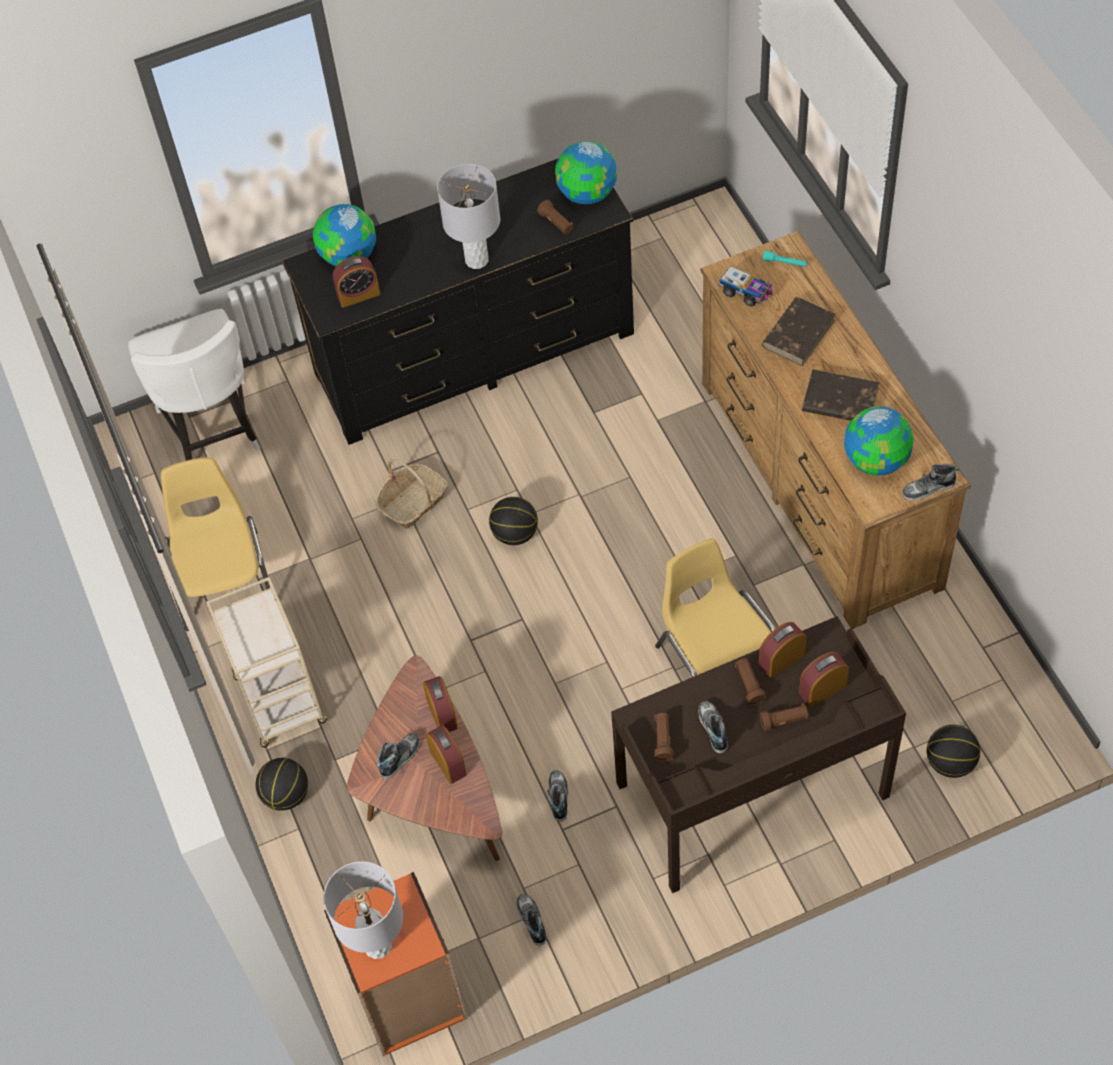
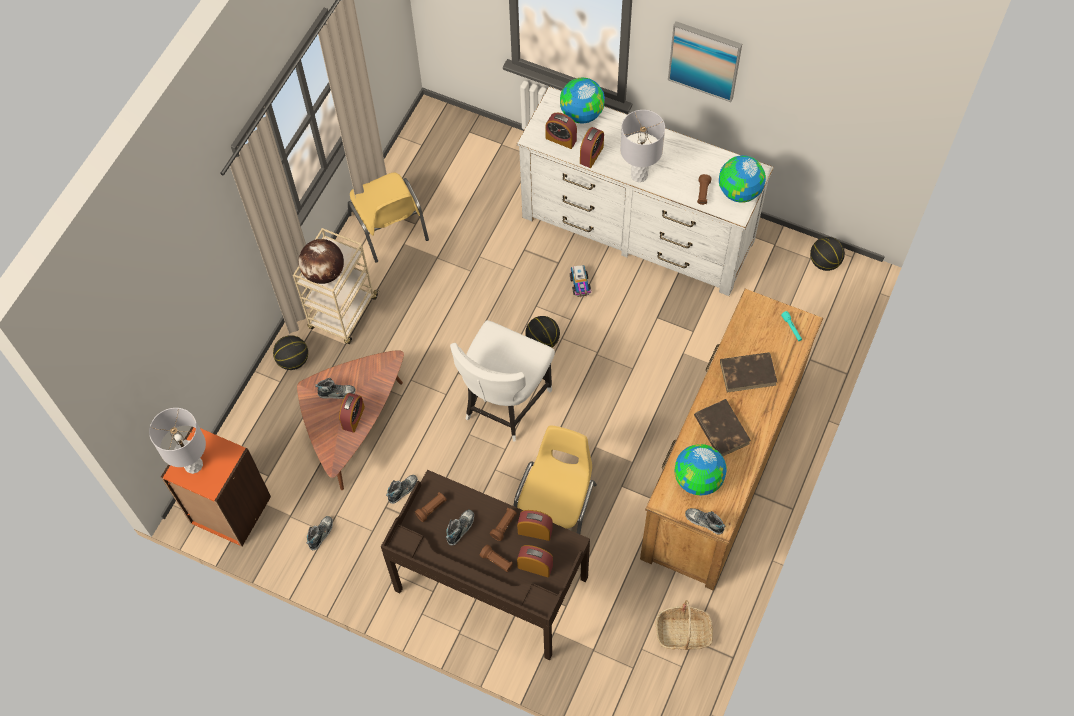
camera: 45 degrees right, 5 degrees up
(212, 430) = (471, 148): white chair -> white chair (504, 404)
(223, 578) = (389, 228): yellow chair -> yellow chair turned 120 degrees clockwise
(260, 645) = (324, 273): none -> globe
(413, 502) = (516, 277): basket -> basket (683, 632)
(442, 713) = (379, 391): alarm clock -> alarm clock (591, 155)
(448, 80) = (704, 60): none -> picture
(474, 353) = (638, 229): black dresser -> white dresser
(746, 292) = (750, 324): toy truck -> toy truck (580, 285)
(950, 762) = (600, 677): basketball -> basketball (824, 262)

